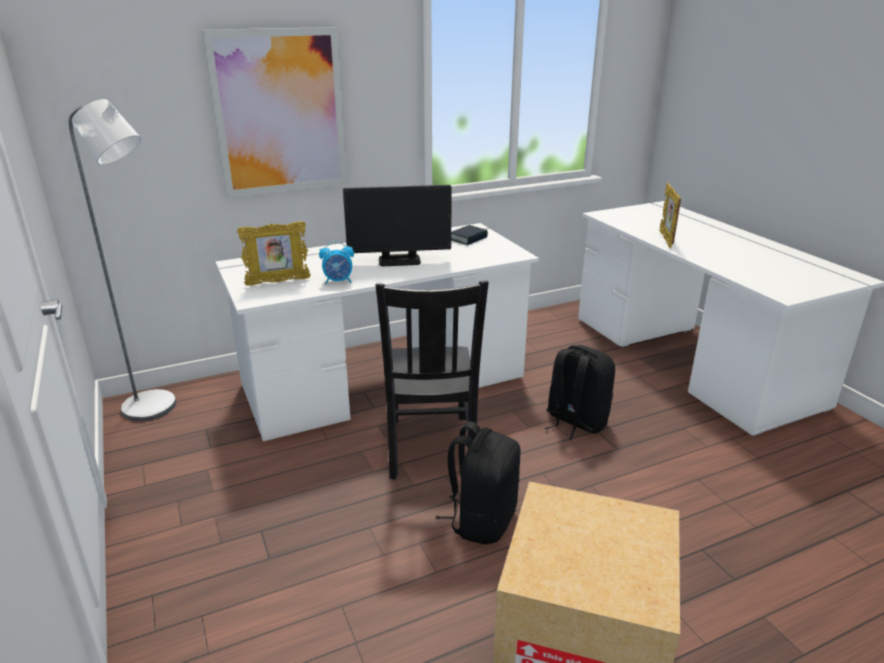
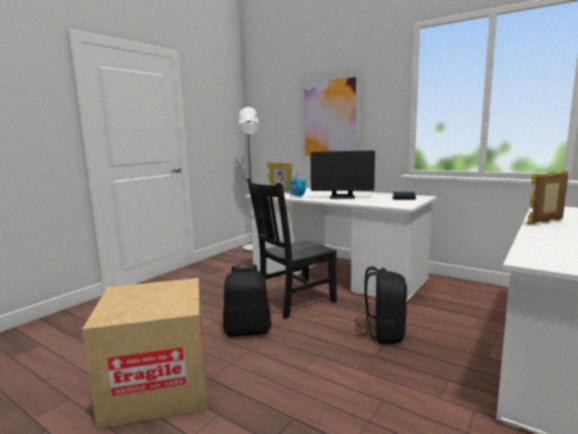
camera: 60 degrees right, 15 degrees down
(399, 260) = (342, 197): monitor -> monitor turned 45 degrees counterclockwise

